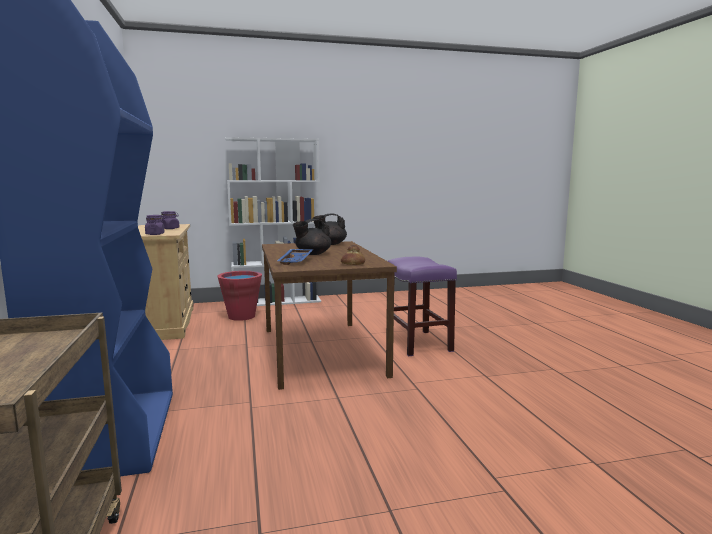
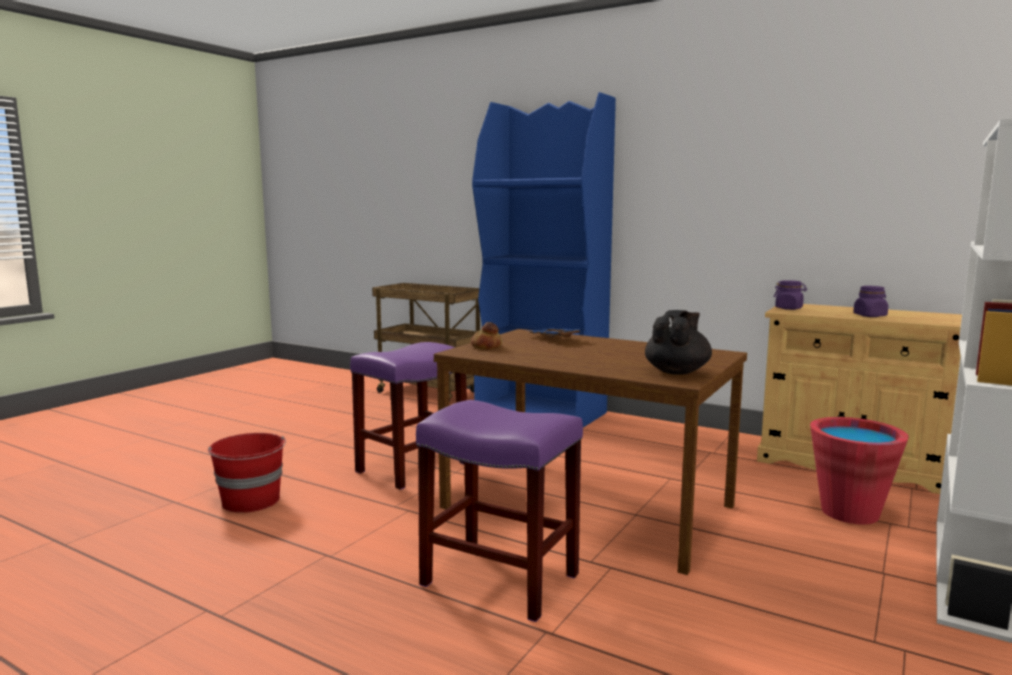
camera: 135 degrees right, 0 degrees up
(312, 254) = (592, 350): black teapot -> none
(357, 415) = (413, 467): none -> purple stool
(519, 434) = (251, 501): none -> red bucket

